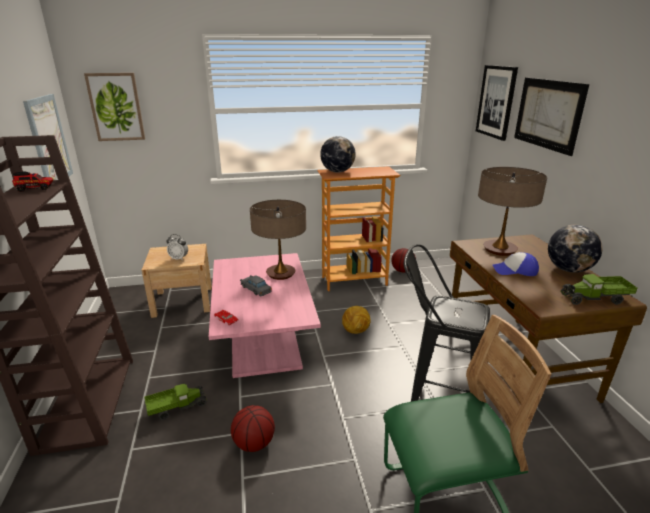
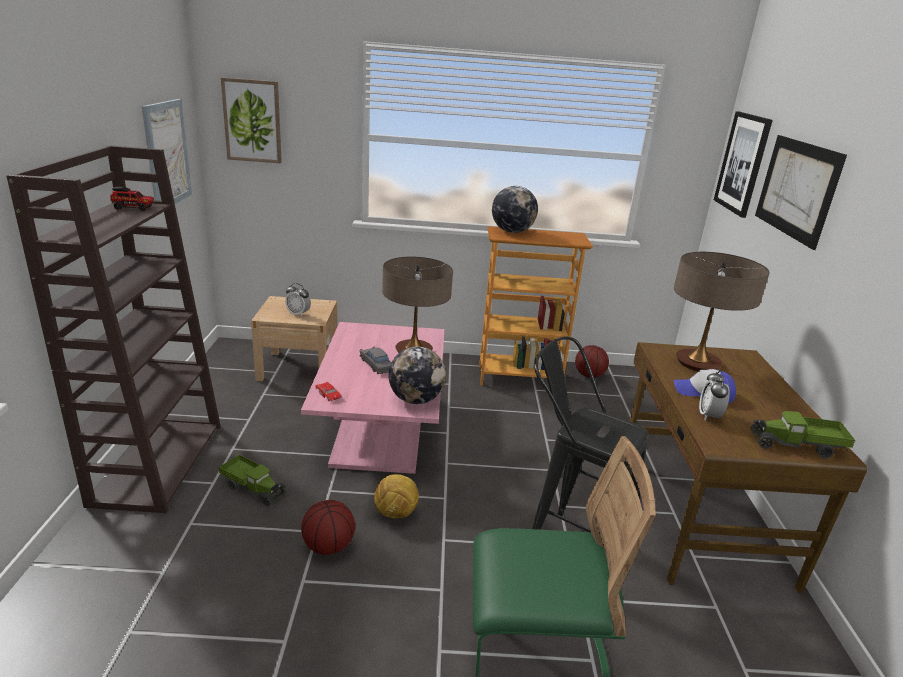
camera: 10 degrees right, 0 degrees up
(176, 407) = (253, 488): toy truck -> toy truck turned 45 degrees clockwise
(356, 331) = (498, 441): football -> football (396, 513)
(527, 287) = (709, 416): none -> alarm clock
(568, 269) = (781, 403): globe -> globe (415, 399)

